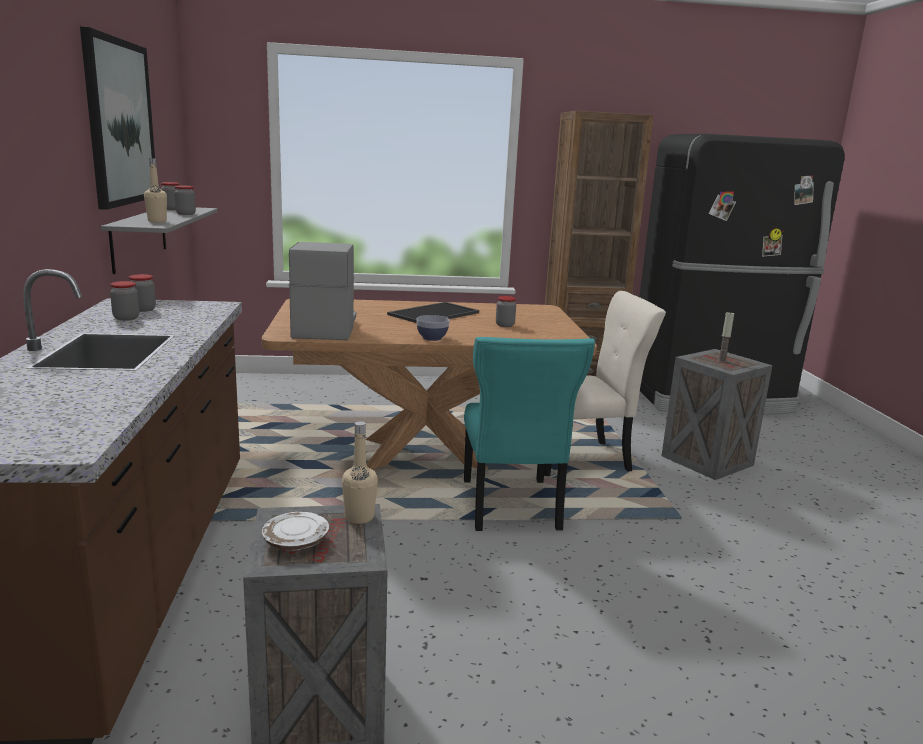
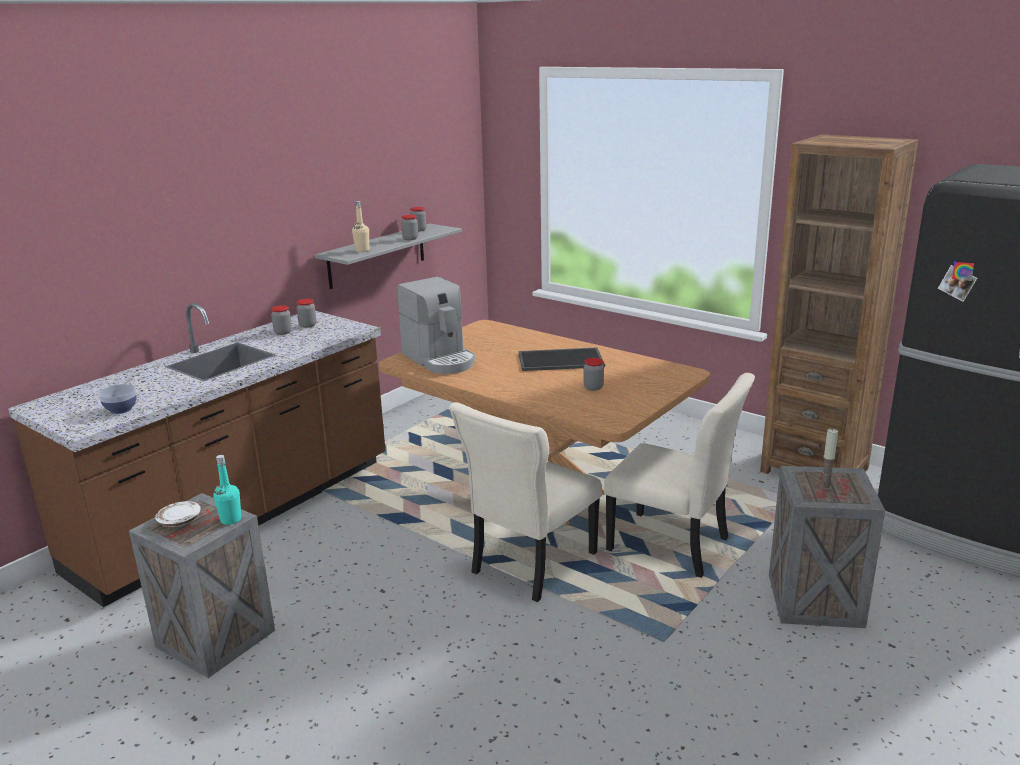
camera: 45 degrees right, 5 degrees up
(120, 123) = (353, 169): picture -> none
(325, 328) = (440, 359): coffee machine -> coffee machine turned 105 degrees clockwise
(359, 517) = (231, 519): beige bottle -> turquoise bottle
(432, 338) = (497, 388): bowl -> bowl (121, 409)
(510, 507) = (530, 565): turquoise chair -> beige chair

